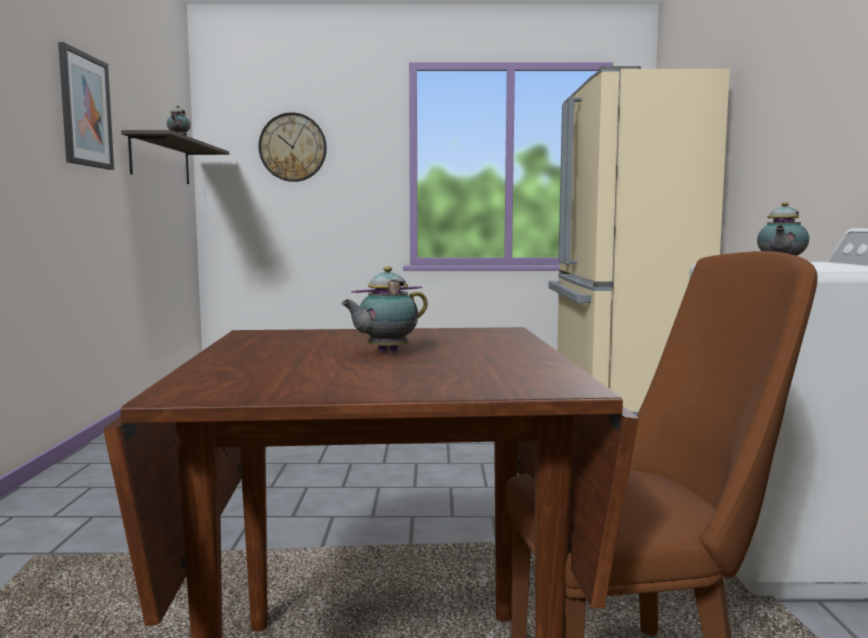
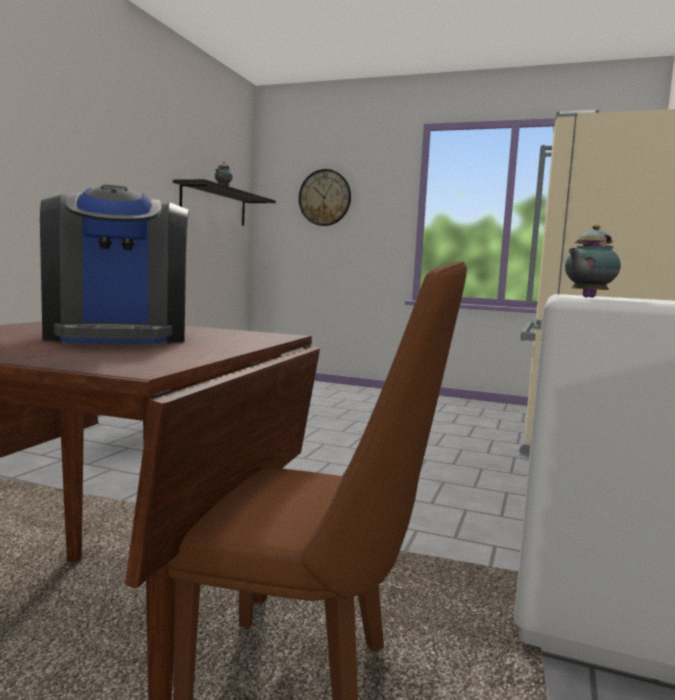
camera: 20 degrees right, 0 degrees up
(85, 110) = (136, 162): picture -> none
(385, 352) = (118, 336): teapot -> coffee machine

